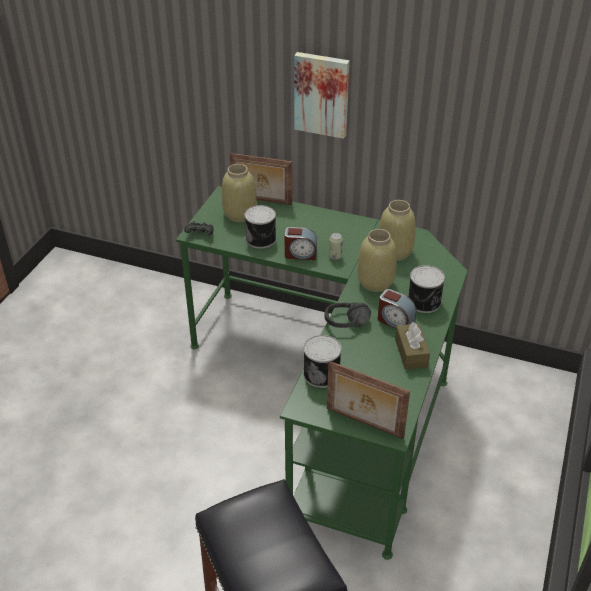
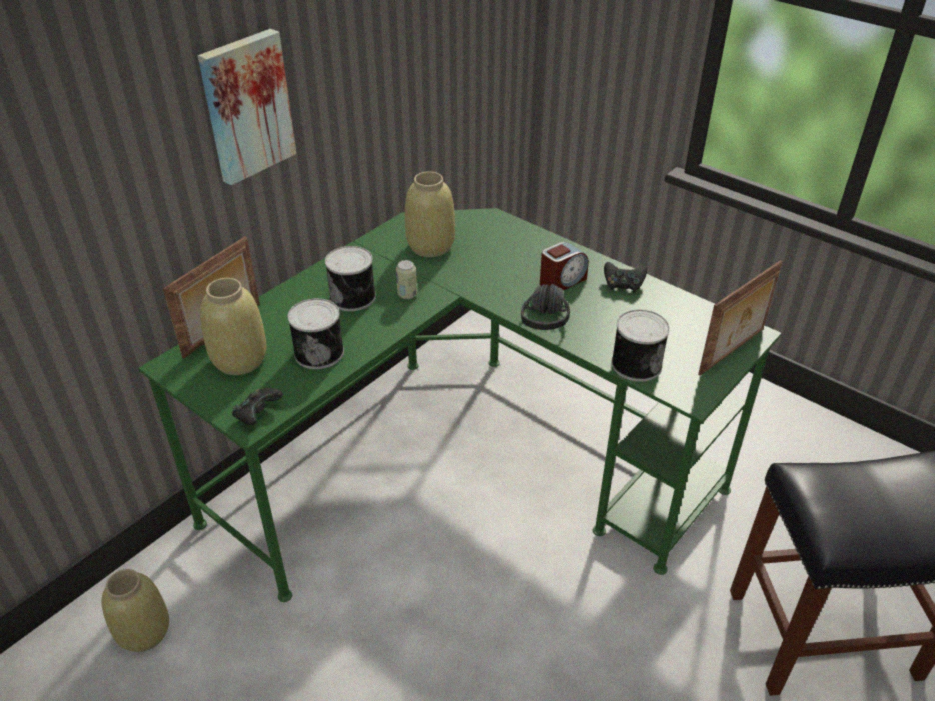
camera: 70 degrees left, 0 degrees up
(300, 254) = (381, 323): alarm clock -> none
(375, 282) = (480, 277): beige vase -> beige vase (143, 632)
(411, 353) = (623, 285): brown tissue box -> black game controller
(424, 302) = (538, 251): can -> can (354, 296)

